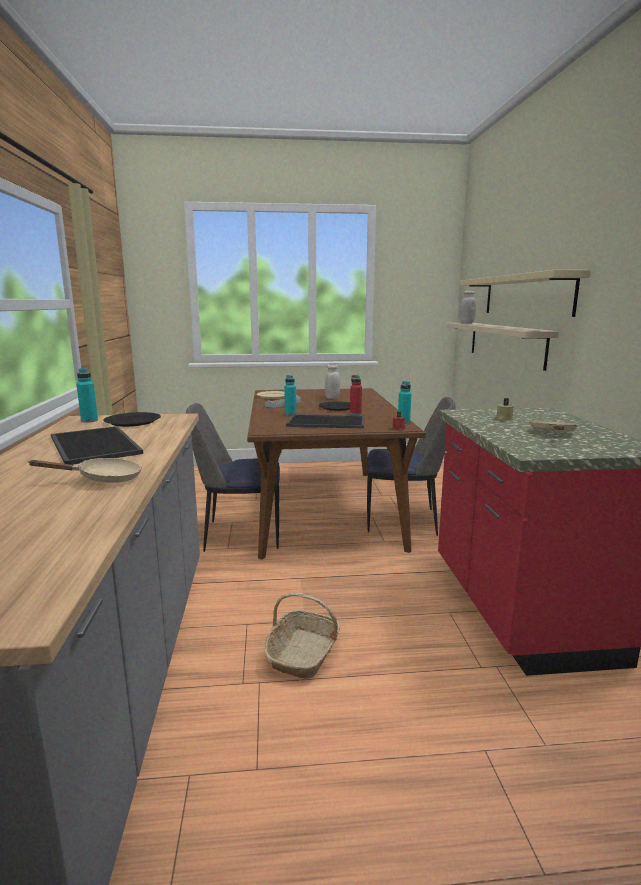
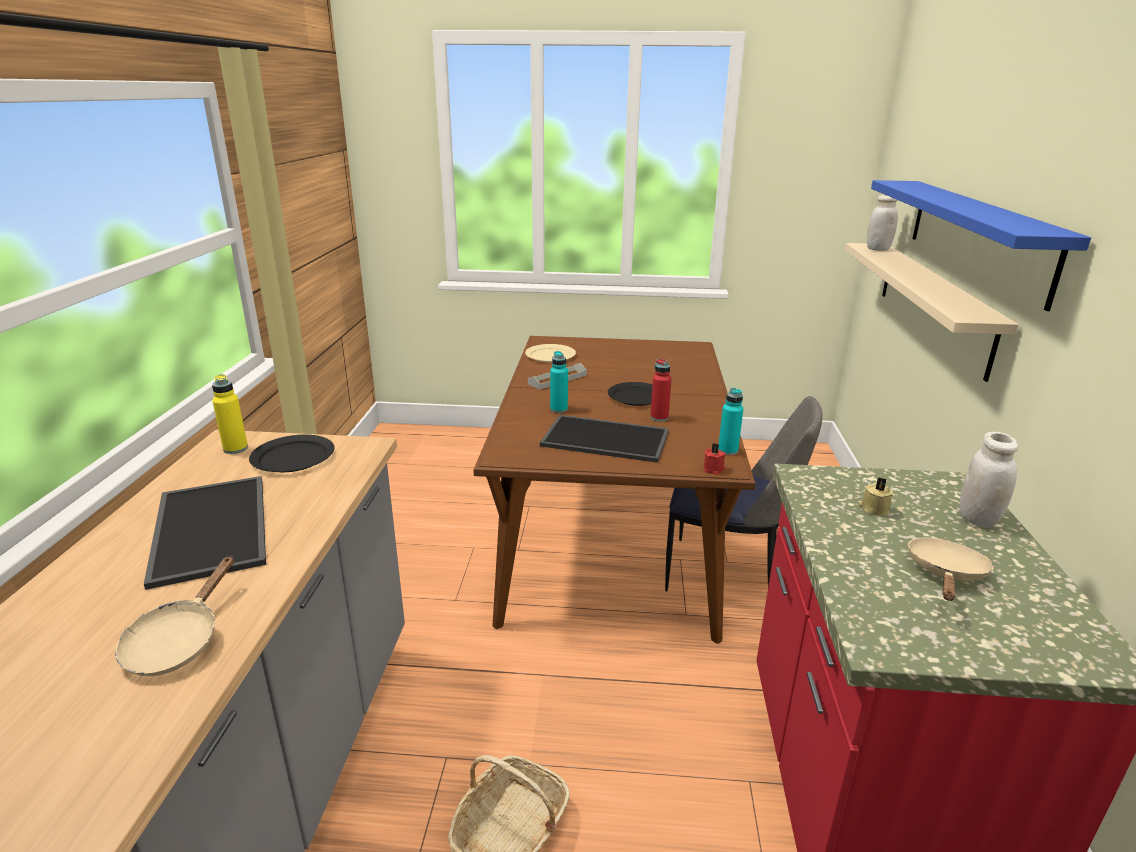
camera: 10 degrees right, 10 degrees up
(89, 420) = (235, 448): turquoise bottle -> yellow bottle
(103, 479) = (178, 641): beige frying pan -> beige frying pan turned 105 degrees clockwise
(240, 535) = (478, 575): chair -> none
(332, 397) = (638, 366): white jar -> white jar (978, 518)
(526, 295) = (976, 235): beige shelf -> blue shelf

